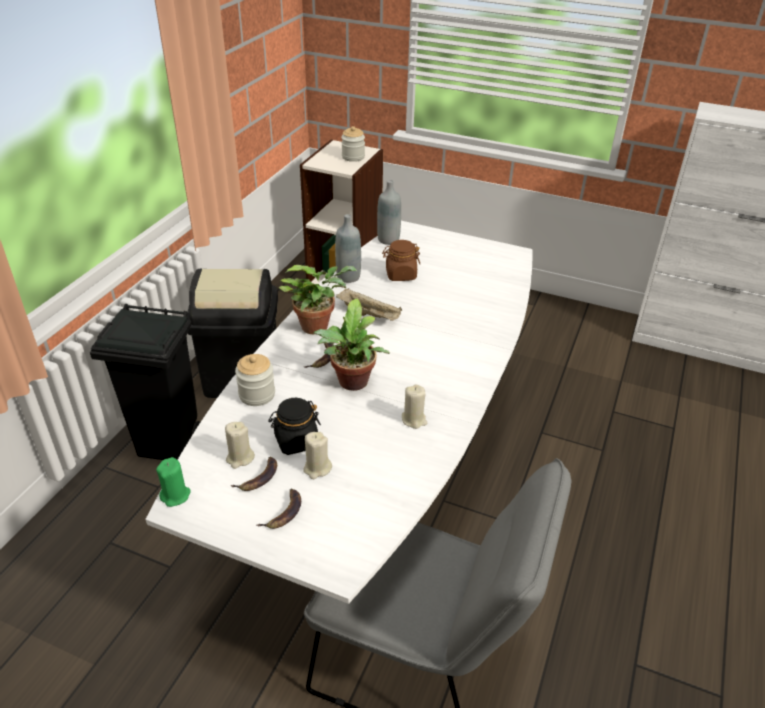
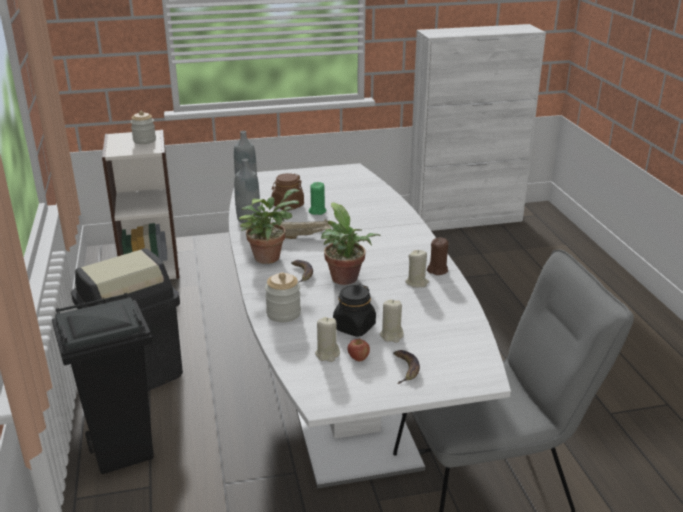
camera: 35 degrees left, 10 degrees down
(175, 495) = (311, 396): green candle -> green candle (317, 211)
(259, 477) = (358, 358): banana -> apple
(453, 414) = (437, 270): none -> brown candle

